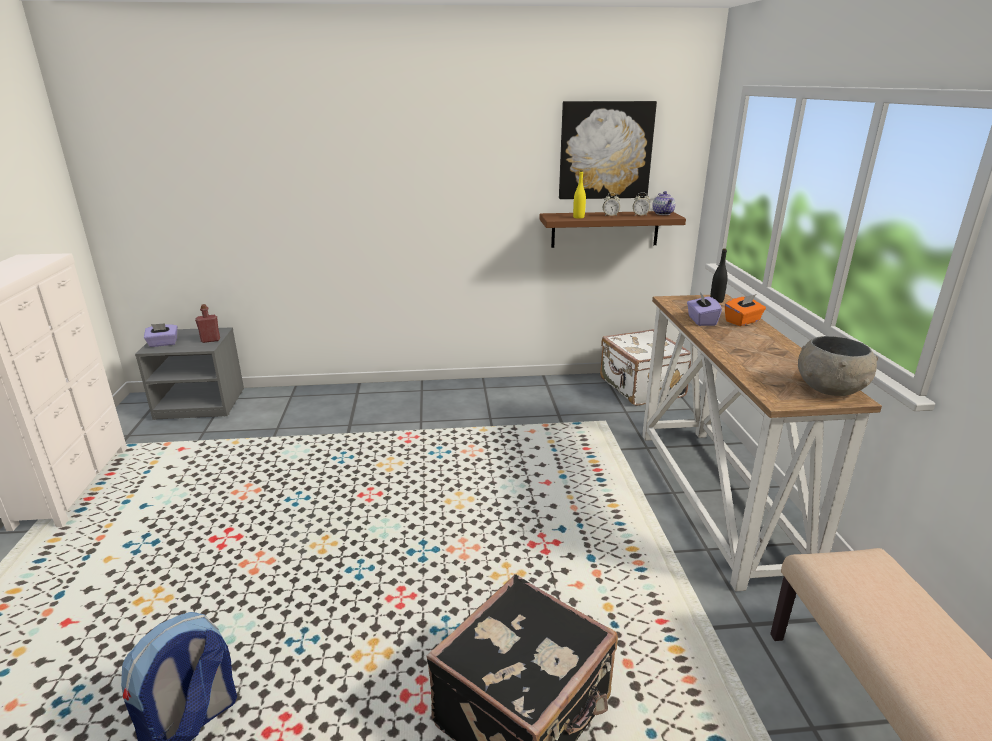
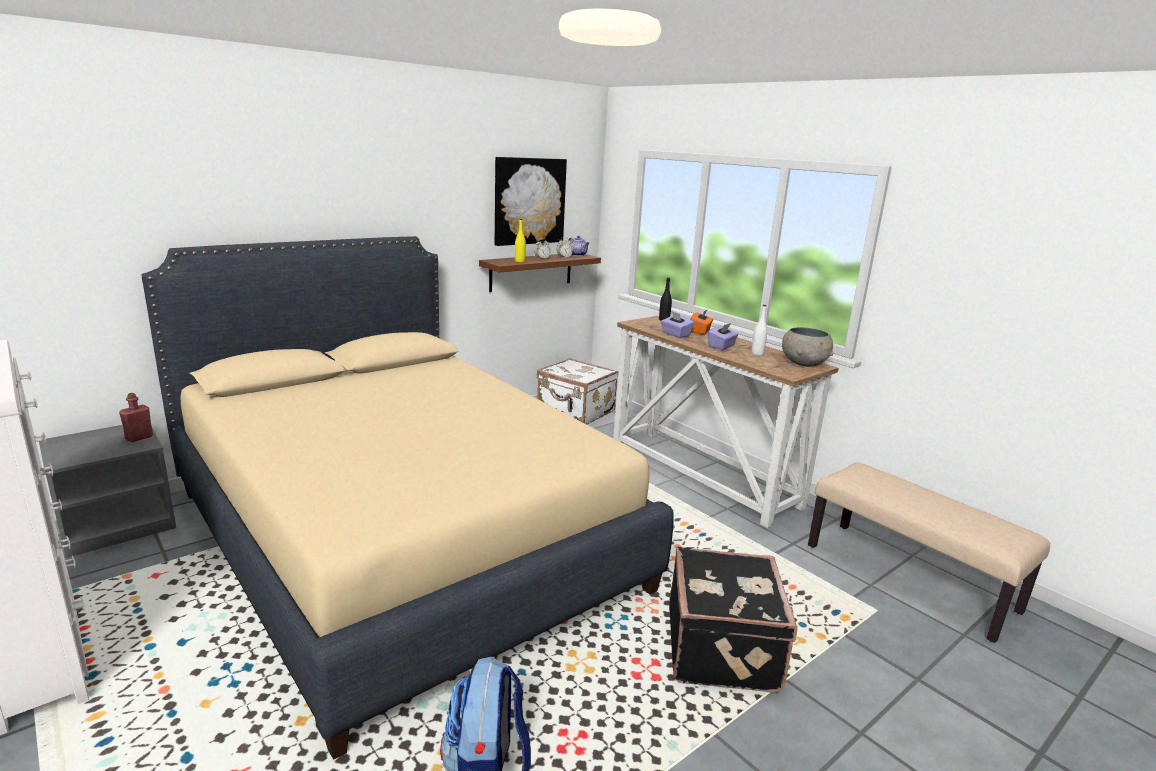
camera: 35 degrees left, 5 degrees down
(163, 343) = (72, 453): purple tissue box -> purple tissue box (721, 346)
(356, 473) = (401, 538): none -> beige bed
(777, 363) = (757, 353): none -> white bottle

